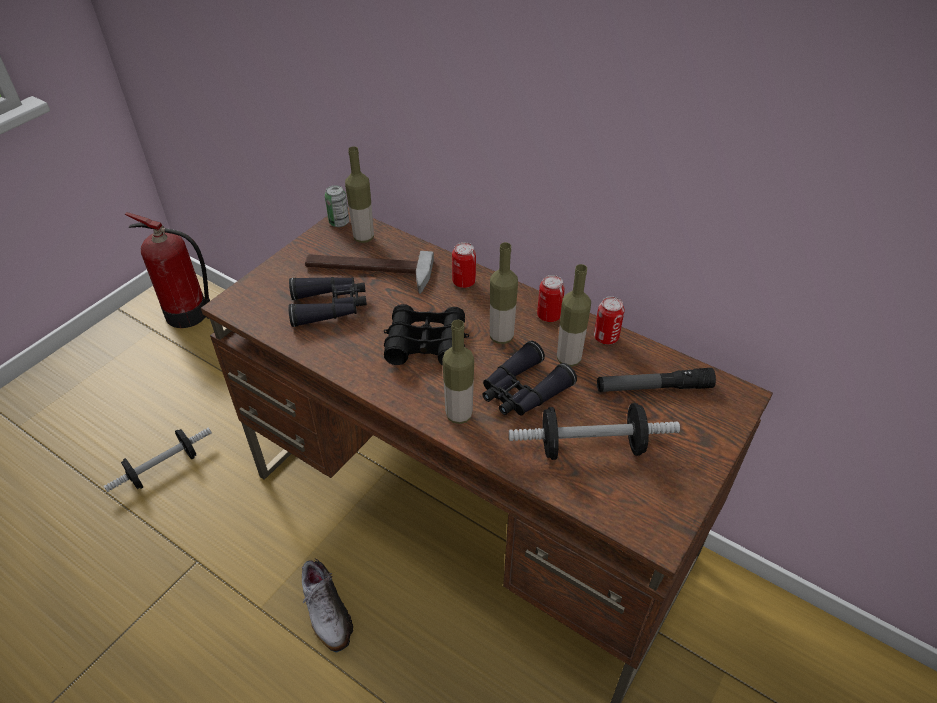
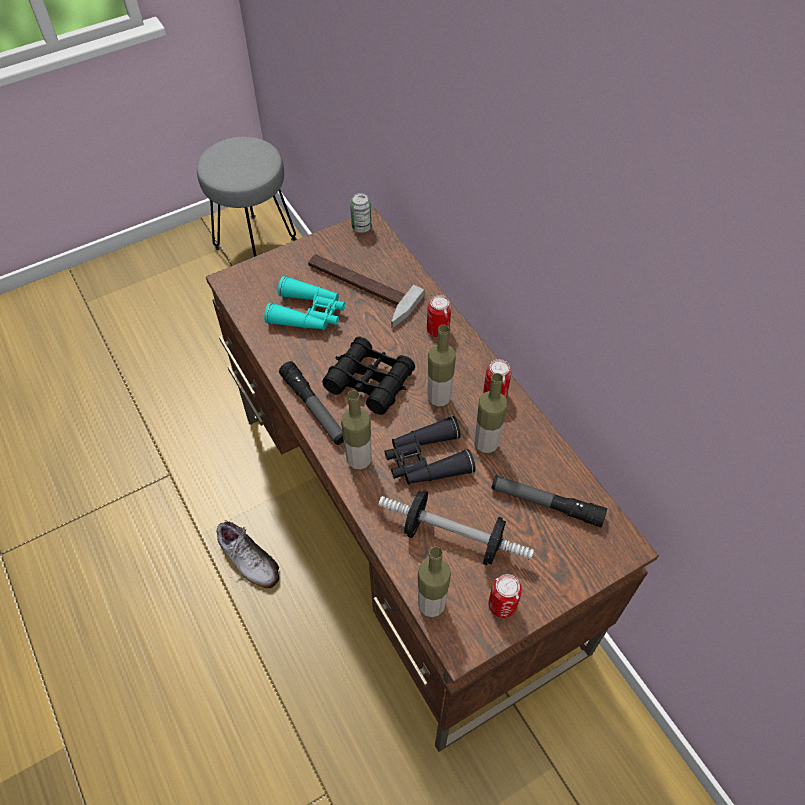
camera: 25 degrees right, 10 degrees up
(164, 468) = (177, 383): dumbbell -> none
(189, 314) = (256, 243): fire extinguisher -> grey stool
(326, 610) = (248, 559): shoe -> shoe turned 45 degrees counterclockwise
(329, 307) = (308, 313): black binoculars -> turquoise binoculars
(364, 237) = (374, 251): bottle -> bottle (431, 605)
(385, 385) = (314, 408): none -> flashlight
(606, 337) = (534, 436): can -> can (502, 605)

